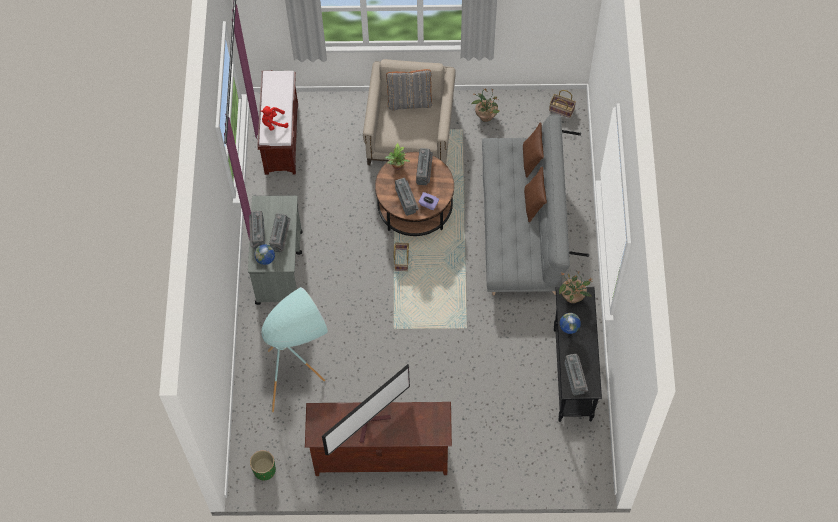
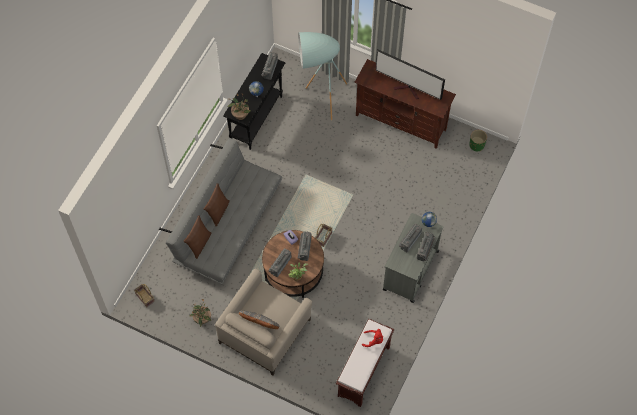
camera: 155 degrees left, 0 degrees up
(300, 375) = (428, 192): turquoise floor lamp -> turquoise floor lamp (319, 97)
(371, 423) = (408, 90): television -> television turned 135 degrees counterclockwise

